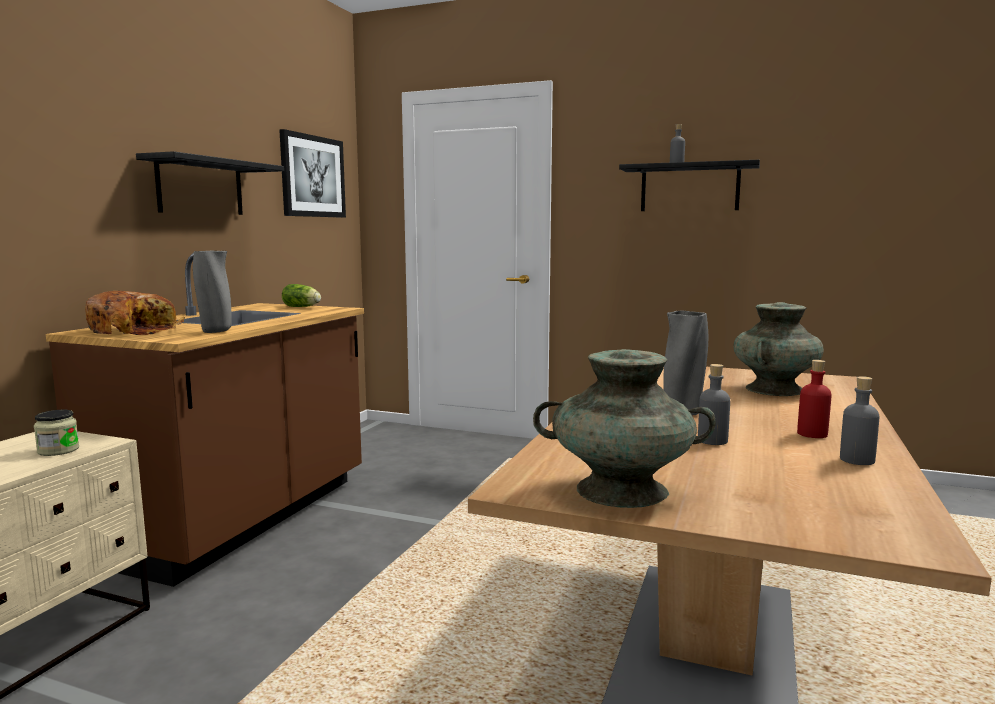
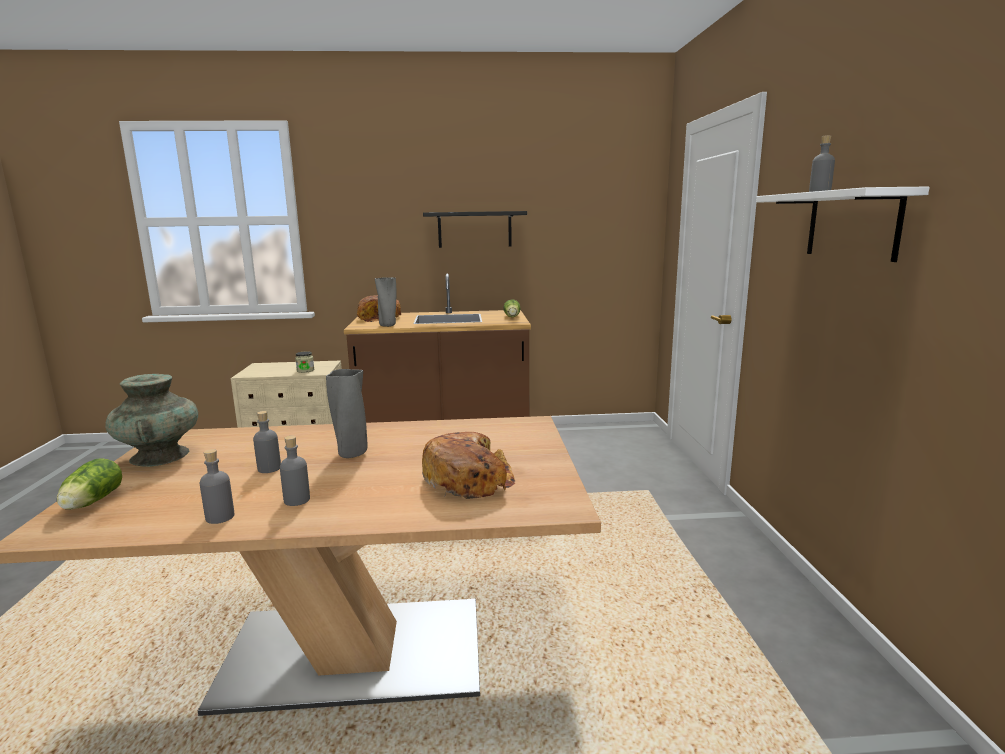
camera: 65 degrees right, 5 degrees up
(312, 176) = (596, 211): picture -> none
(689, 188) = (852, 225): black shelf -> white shelf
(774, 390) = (469, 479): turquoise vase -> bread
(807, 522) = (90, 503): none -> lettuce
(812, 434) = (297, 500): red bottle -> grey bottle

